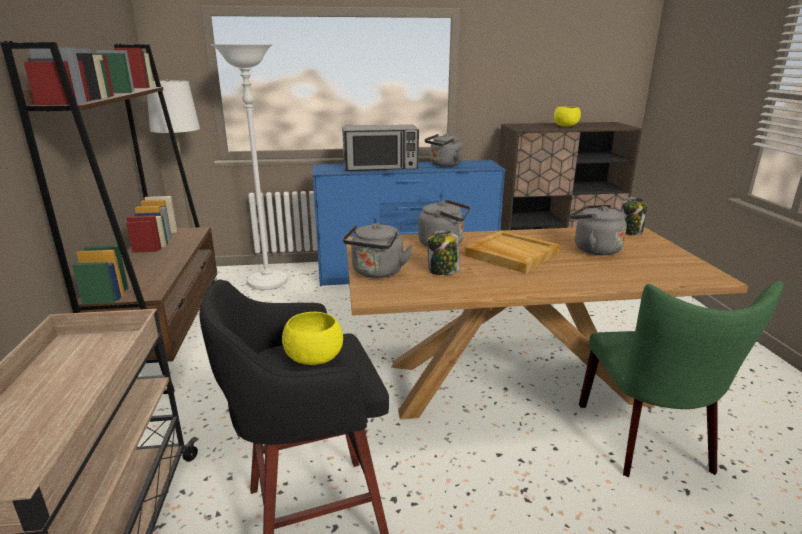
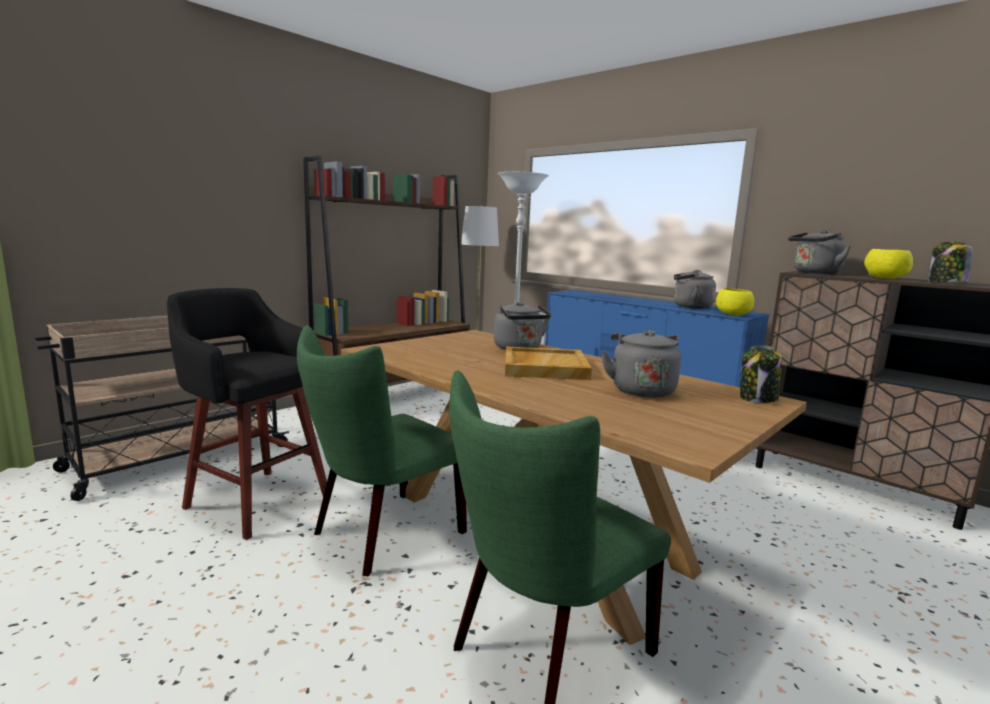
camera: 50 degrees right, 10 degrees down
(315, 358) = (258, 357): yellow bowl -> yellow bowl (733, 314)
(376, 273) = (415, 344): grey kettle -> grey kettle (814, 273)
(381, 167) = (620, 298): microwave -> none
(443, 271) = (455, 356): jar -> jar (946, 283)
(457, 455) = (381, 535): none -> green chair

